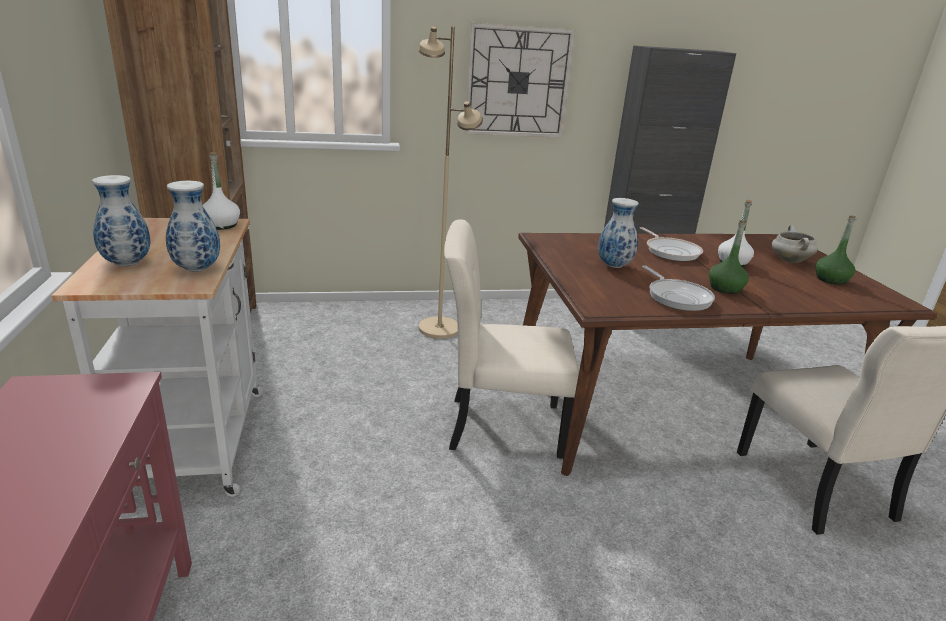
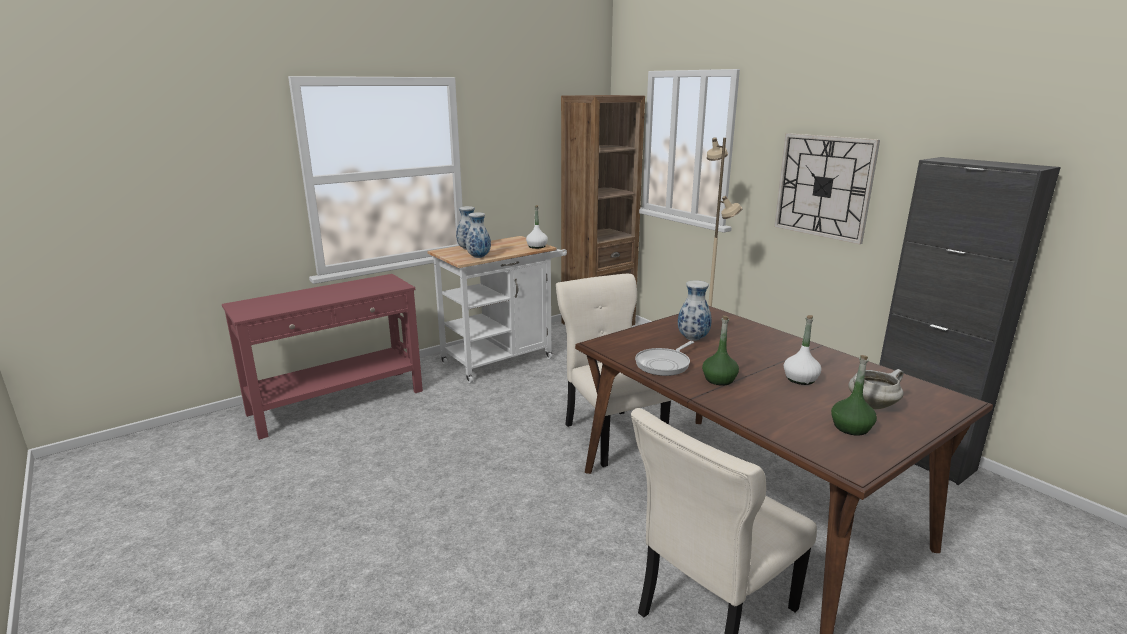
camera: 65 degrees right, 5 degrees down
(671, 251) = (775, 353): frying pan -> none

